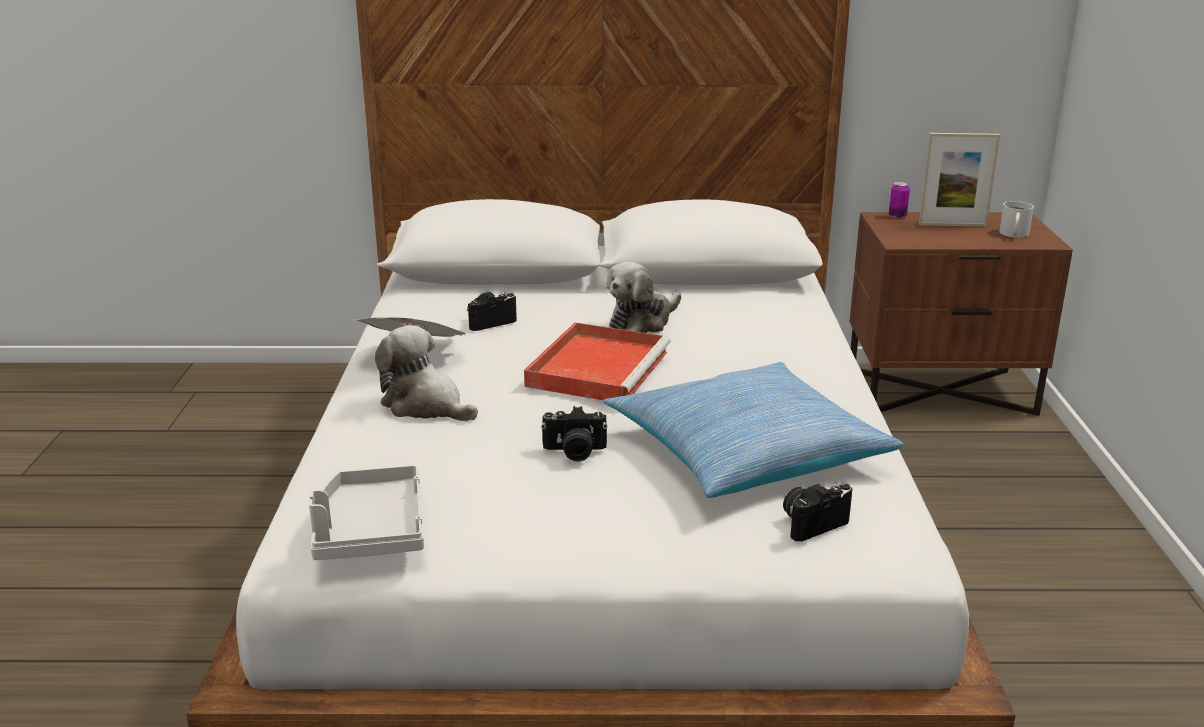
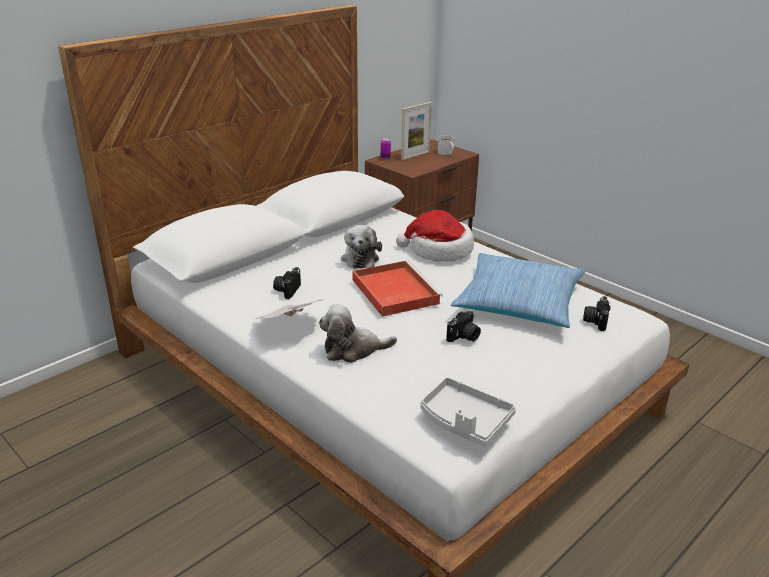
camera: 45 degrees left, 5 degrees up
(764, 349) = (439, 250): none -> hat

